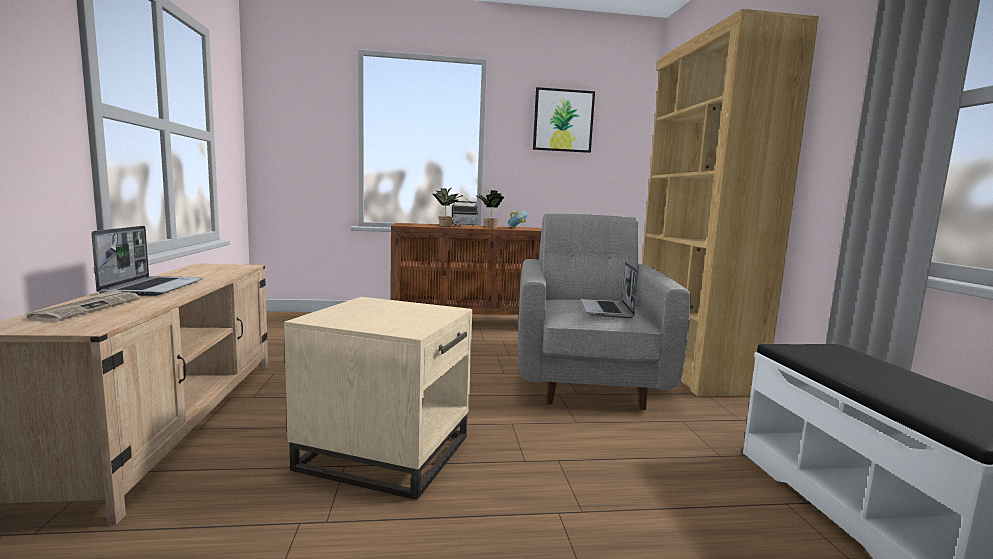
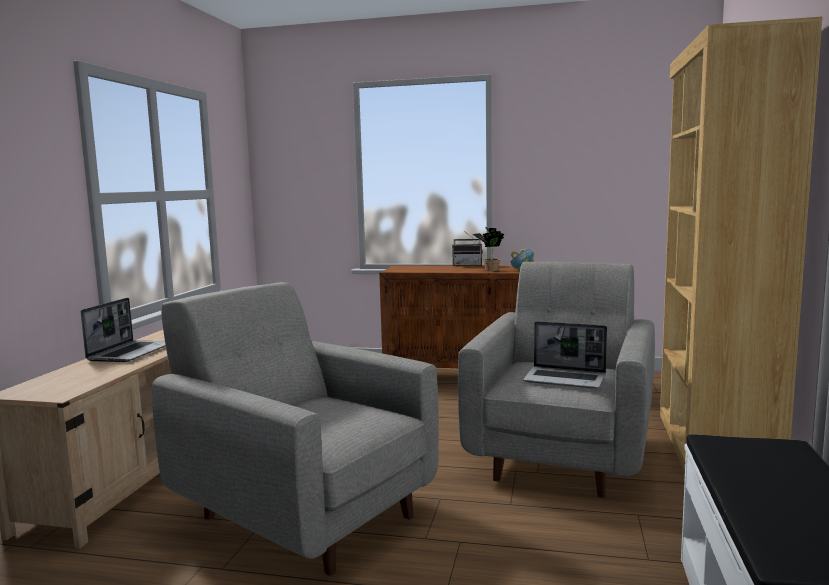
camera: 20 degrees right, 0 degrees up
(87, 308) = (71, 375): newspaper -> none
(386, 452) = (303, 514): beige side table -> grey armchair
(447, 226) = (444, 269): potted plant -> none
(563, 120) = (587, 134): picture -> none
(607, 310) = (566, 379): laptop -> laptop turned 90 degrees counterclockwise

